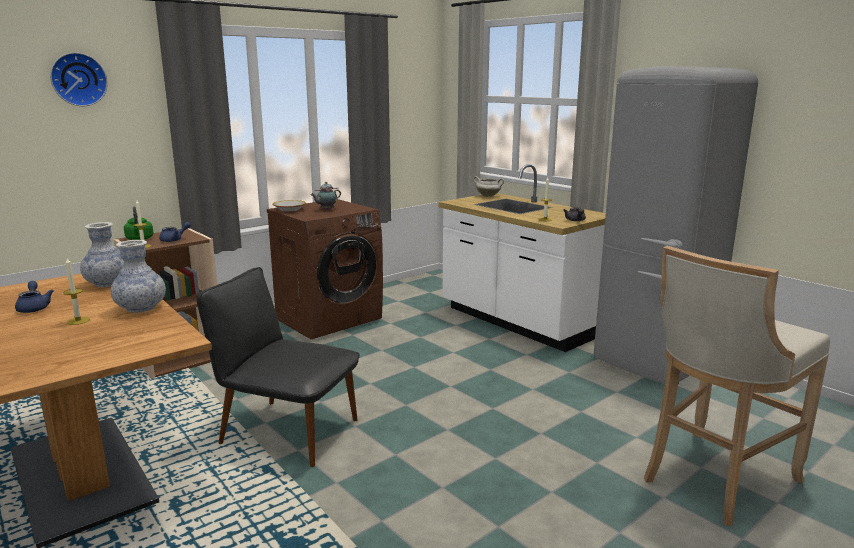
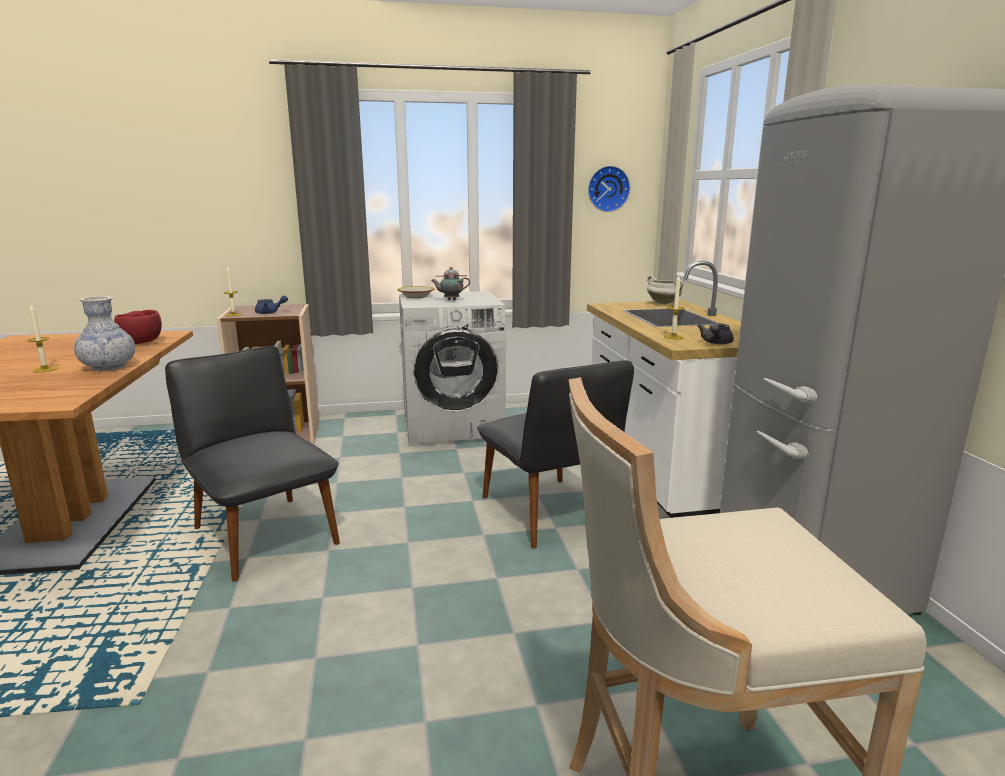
camera: 30 degrees right, 0 degrees up
(34, 307) = (50, 353): blue teapot -> none
(78, 79) = (214, 147): wall clock -> wall clock (607, 189)
(108, 283) = (142, 342): vase -> red bowl
(139, 239) = (247, 309): green kettle -> none
(329, 321) = (453, 428): brown washing machine -> white washing machine
(473, 360) = (548, 511): none -> black chair

